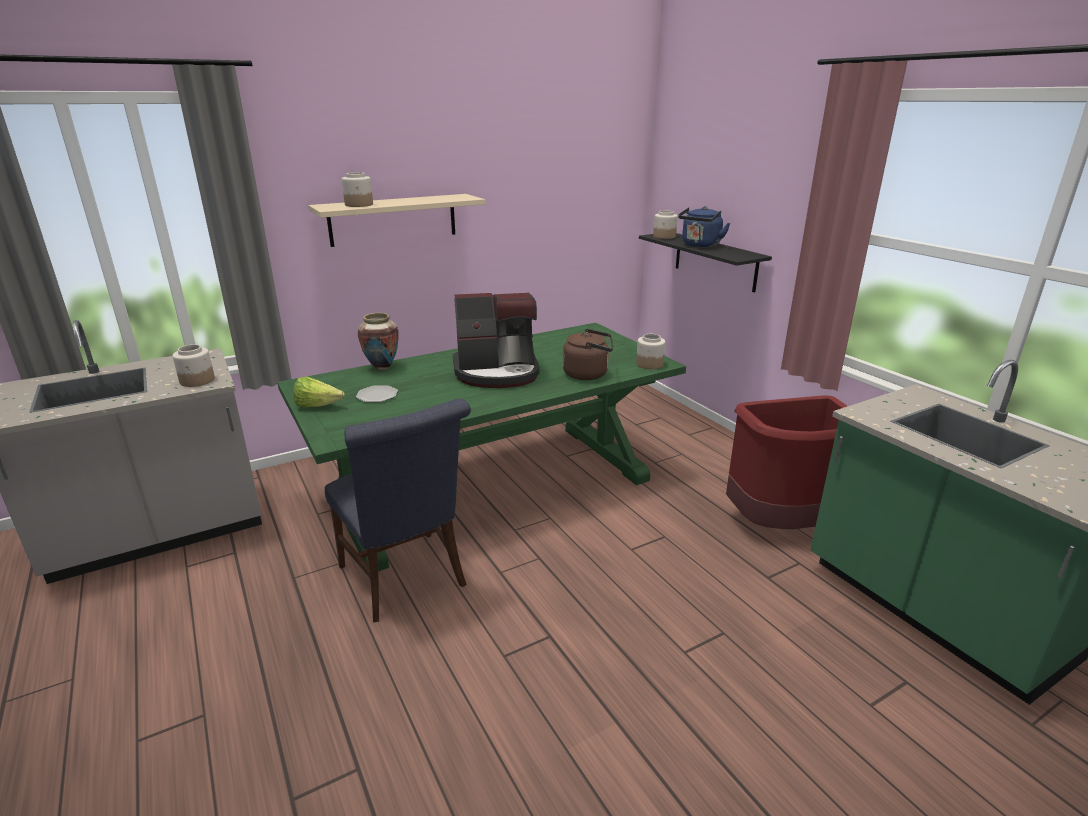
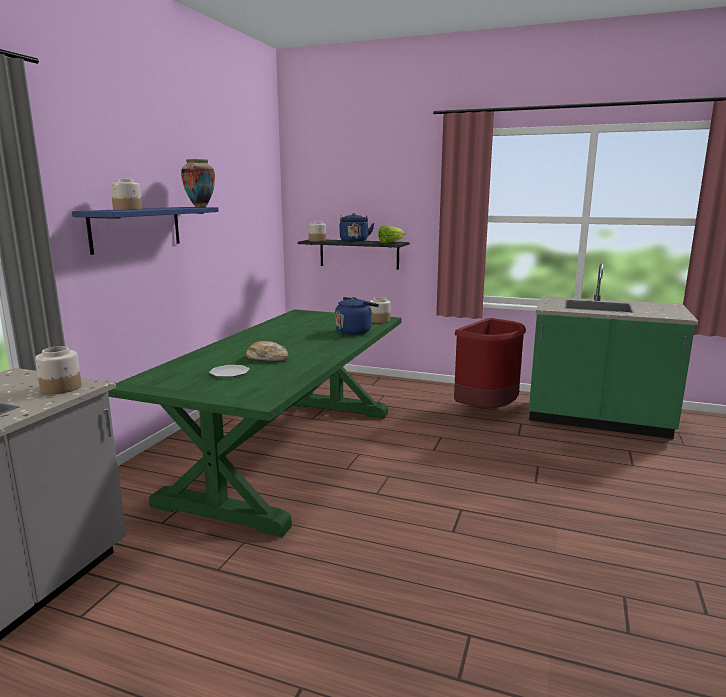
camera: 40 degrees left, 10 degrees down
(318, 406) = (192, 389): lettuce -> lettuce (390, 243)
(382, 368) = (189, 359): vase -> vase (200, 207)
(393, 219) = (136, 228): beige shelf -> blue shelf
(406, 579) = (318, 526): blue chair -> none
(438, 387) = (267, 358): none -> bread
(497, 372) = (291, 343): coffee machine -> none
(588, 374) = (355, 331): brown kettle -> blue kettle

